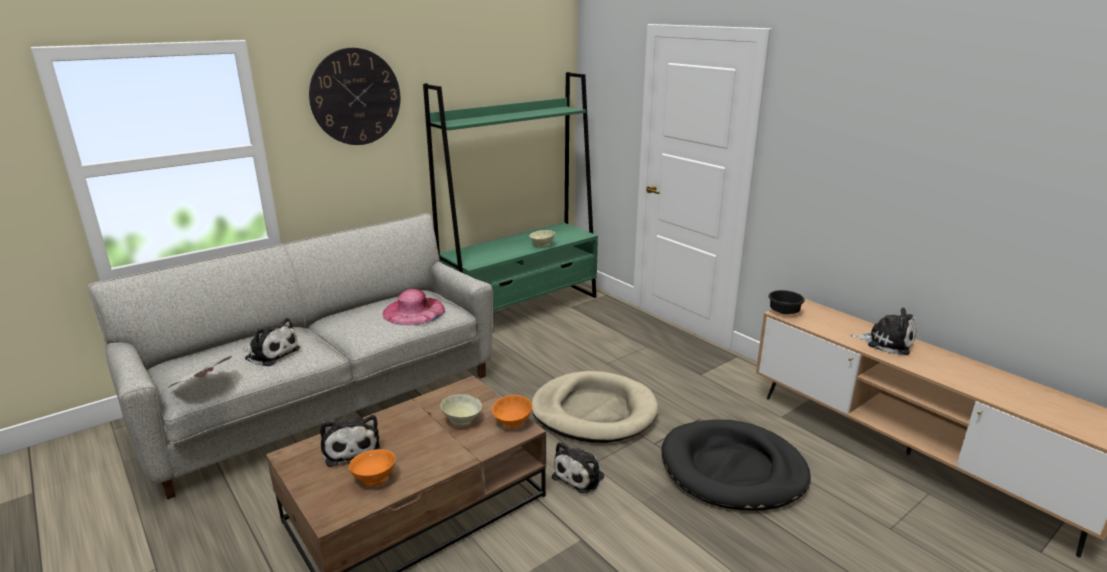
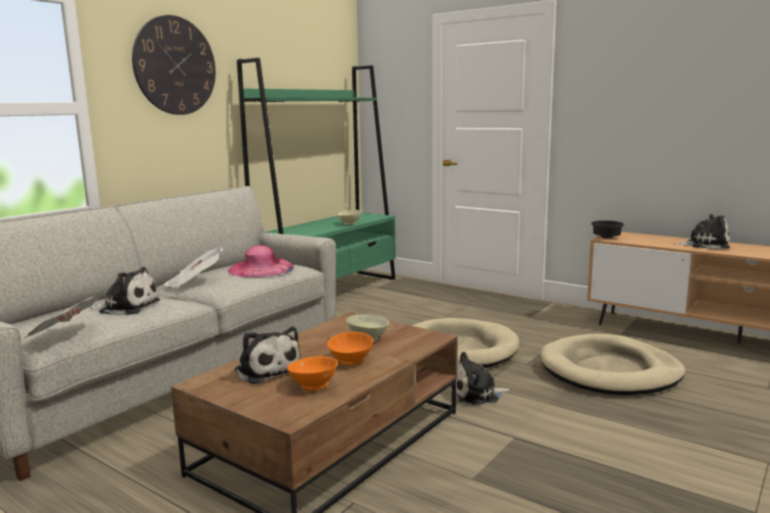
camera: 15 degrees left, 10 degrees down
(348, 323) = (194, 283): none -> newspaper
(512, 423) = (419, 334): orange bowl -> orange bowl (350, 361)
(580, 476) = (478, 394): plush toy -> plush toy turned 60 degrees clockwise
(733, 469) = (610, 371): black dog bed -> beige dog bed

